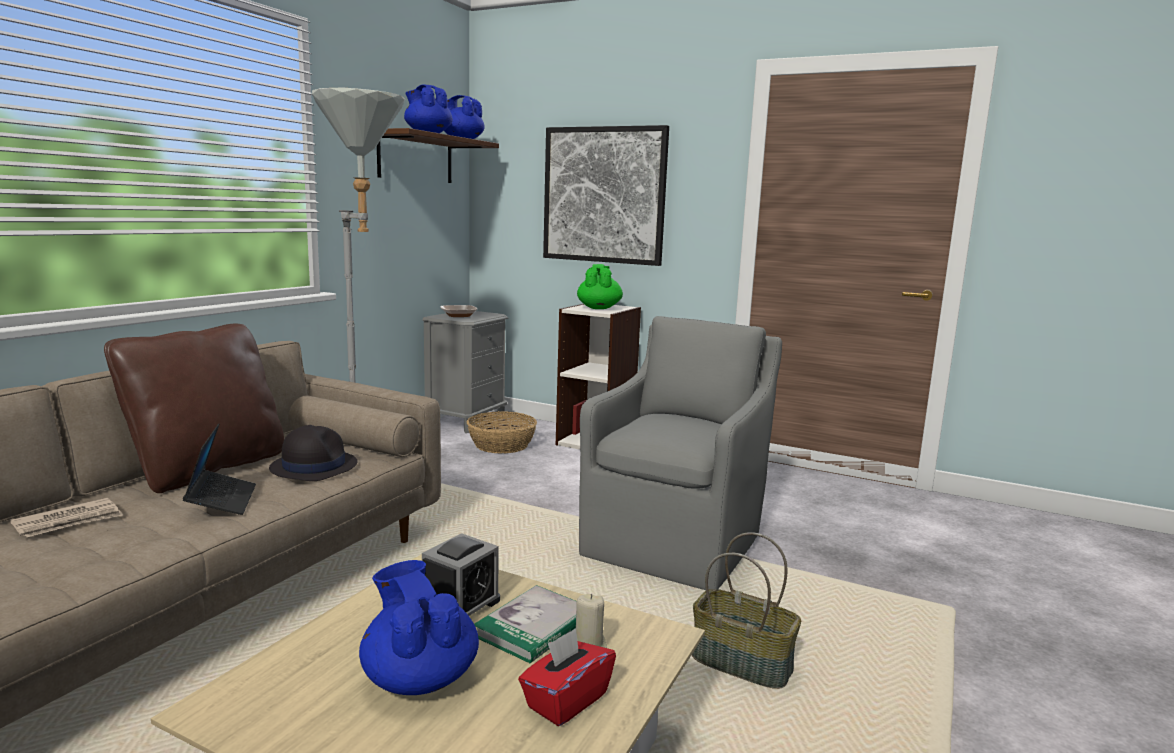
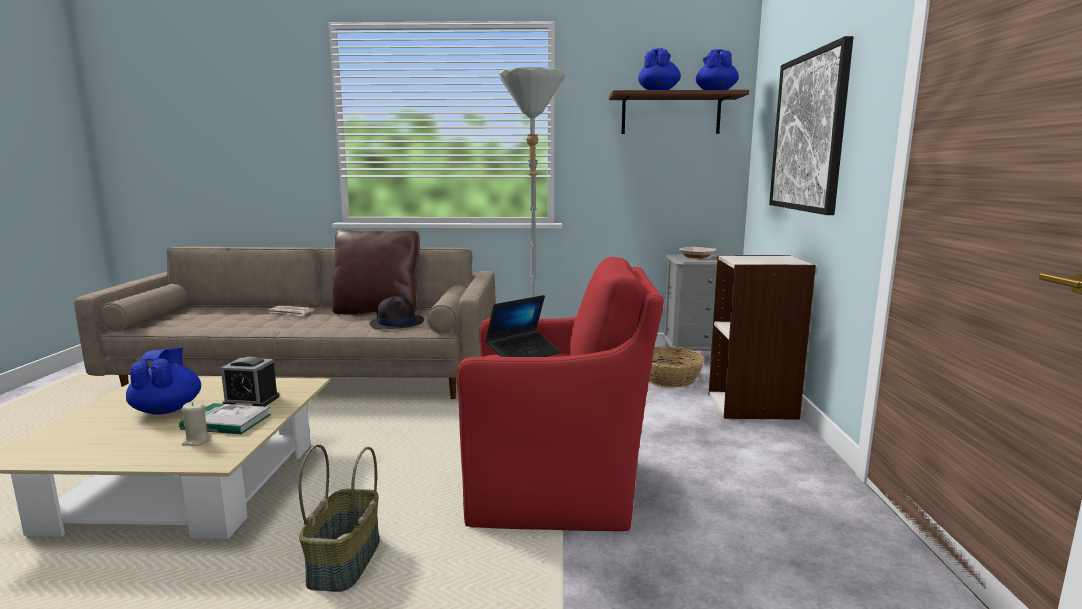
camera: 65 degrees right, 0 degrees up
(222, 500) = (331, 322): laptop -> laptop (523, 354)
(419, 678) = (167, 409): blue teapot -> blue teapot turned 45 degrees counterclockwise
(566, 700) = (136, 446): red tissue box -> none
(599, 308) = (758, 259): green teapot -> none
(675, 542) = (557, 490): grey armchair -> red armchair

